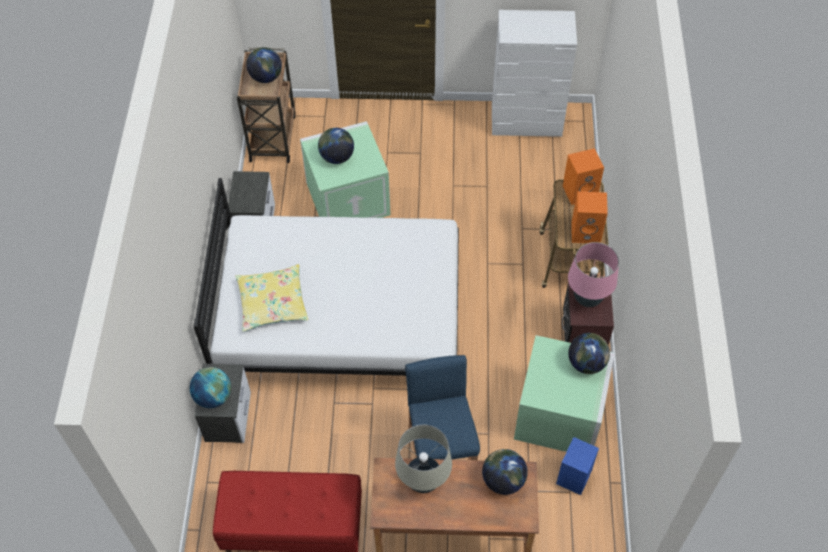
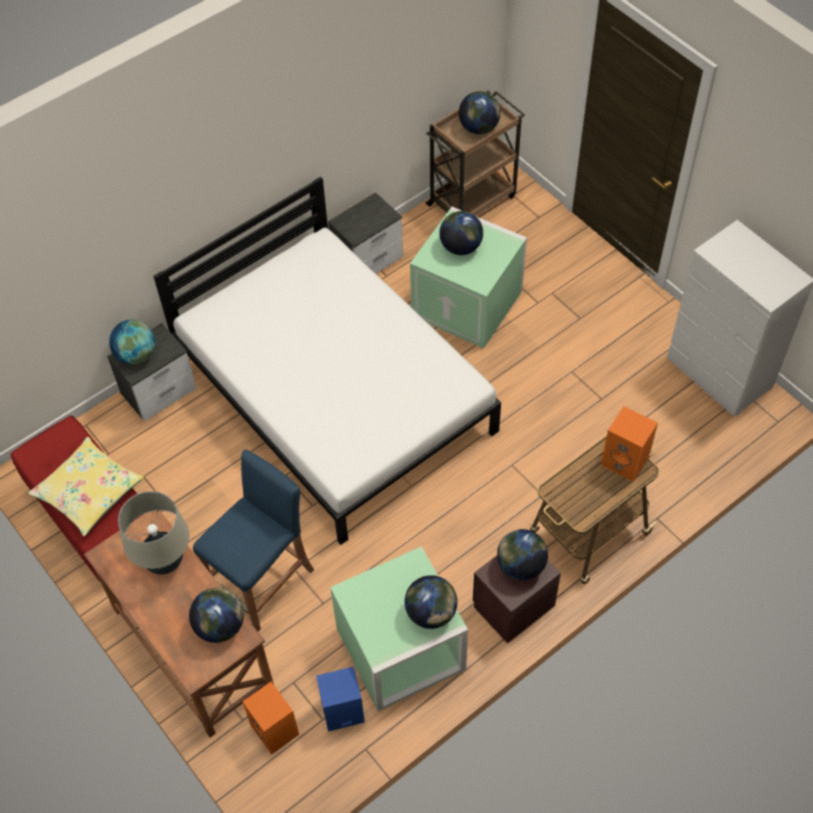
camera: 50 degrees right, 0 degrees up
(272, 303) = (262, 322): yellow pillow -> yellow pillow (89, 491)
(586, 232) = (581, 501): orange speaker -> orange speaker (276, 730)
(587, 298) = (520, 565): pink table lamp -> globe

